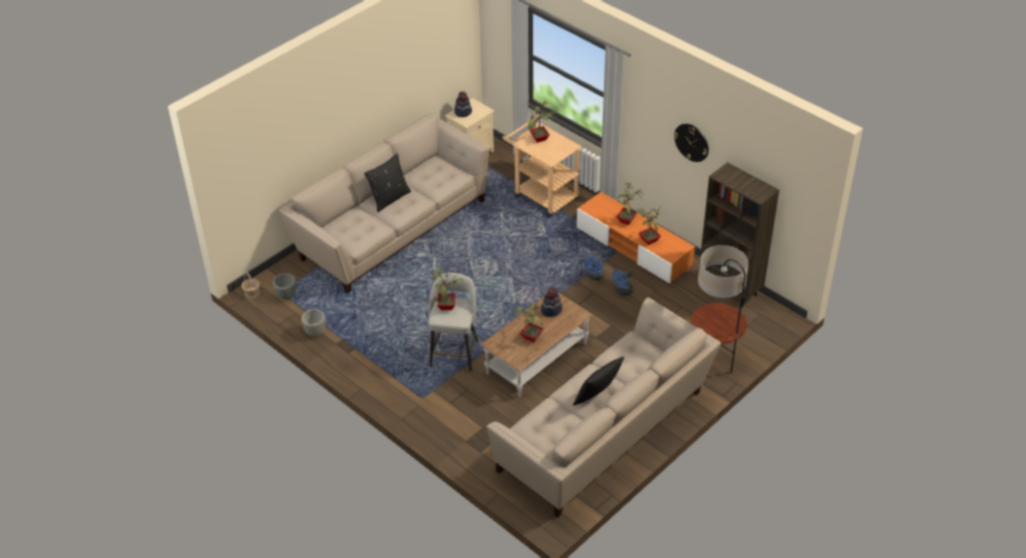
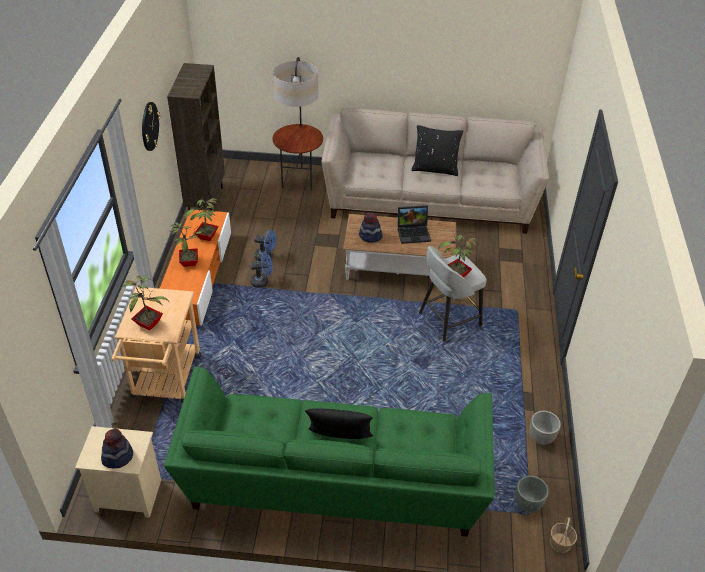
camera: 130 degrees left, 0 degrees up
(391, 227) = (333, 484): beige sofa -> green sofa
(530, 337) = (414, 233): potted plant -> laptop

